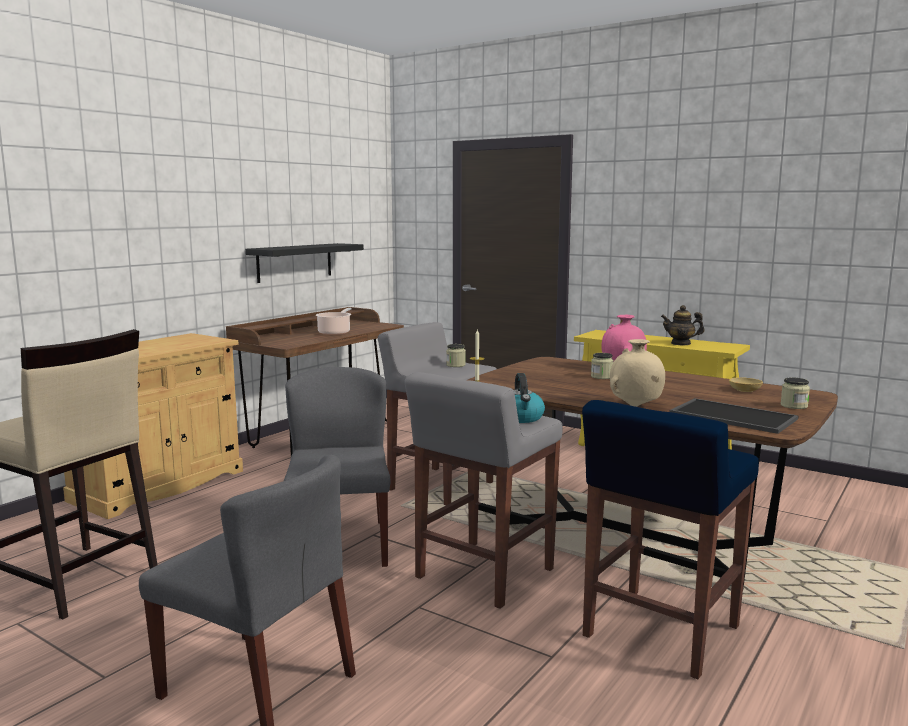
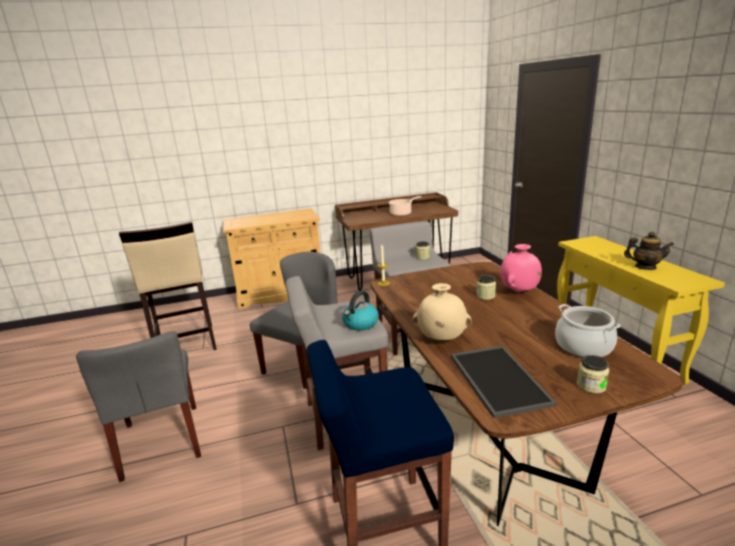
camera: 40 degrees right, 10 degrees up
(295, 262) = (391, 162): black shelf -> none
(681, 343) = (645, 267): teapot -> teapot turned 150 degrees clockwise
(744, 390) = (583, 347): beige bowl -> cooking pot

